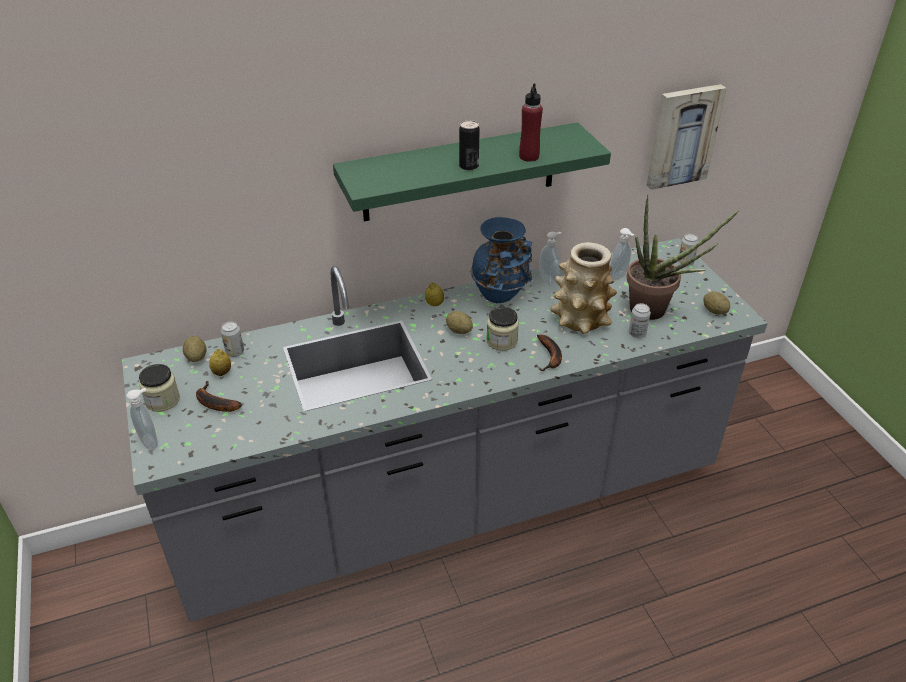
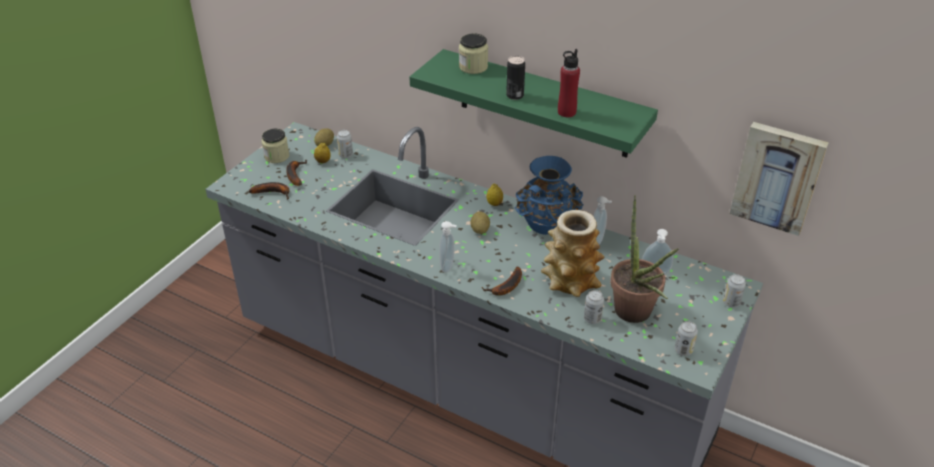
camera: 50 degrees right, 0 degrees up
(151, 441) = (242, 173): soap dispenser -> soap dispenser (448, 266)
(221, 433) = (274, 192): none -> banana
(502, 341) = (494, 255): jar -> jar (473, 67)
(714, 311) = (683, 350): potato -> can

